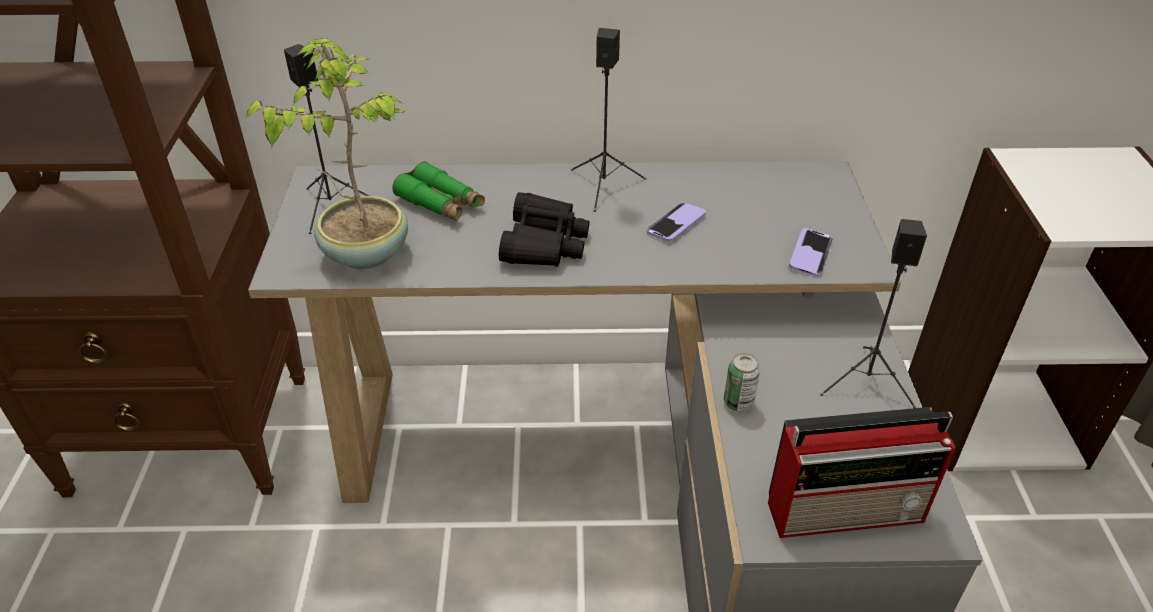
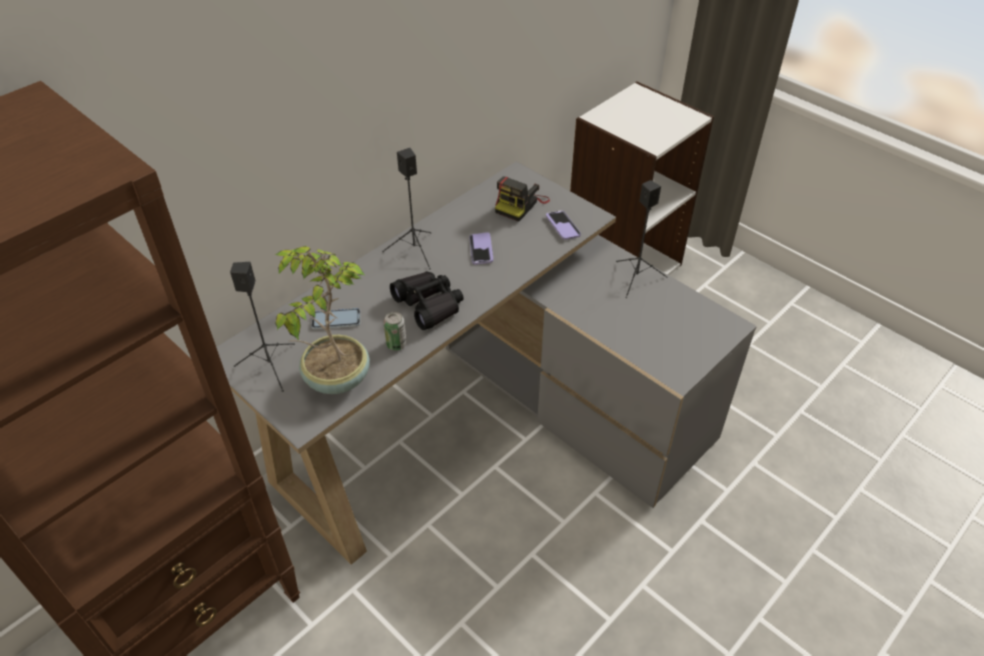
camera: 45 degrees left, 5 degrees up
(441, 203) = (336, 320): green binoculars -> phone
(738, 402) = (598, 326): can -> can (396, 344)
(788, 205) = (520, 204): none -> camera
(848, 509) = (693, 342): radio -> none

